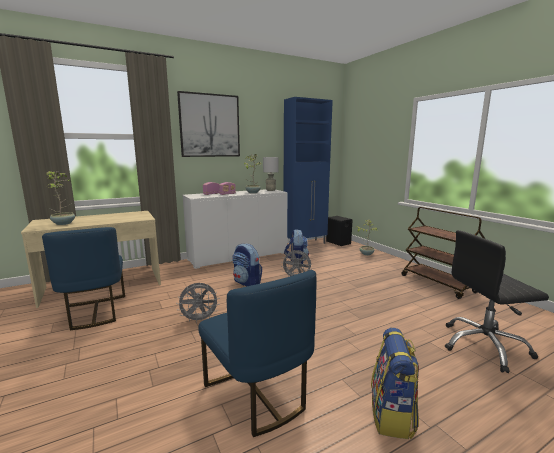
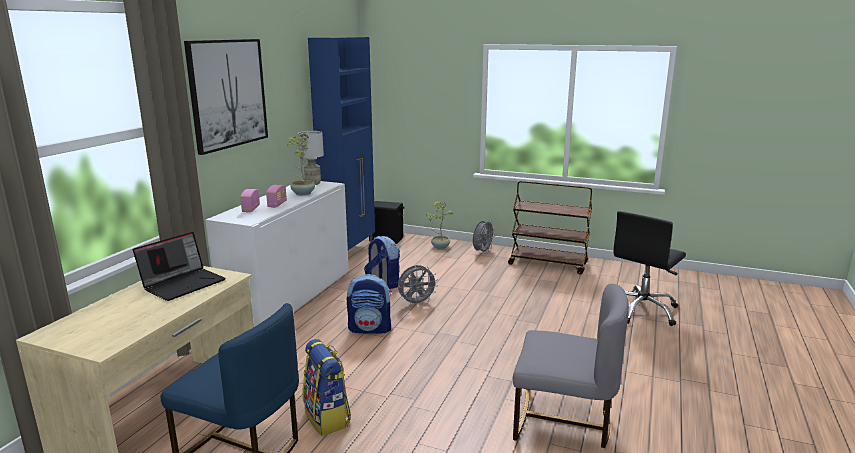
camera: 40 degrees left, 5 degrees up
(64, 223) = (121, 325): potted plant -> none
(124, 216) = (183, 283): none -> laptop
(199, 320) = (397, 391): grey fan -> grey fan (482, 252)
(258, 394) = (562, 422): blue chair -> grey chair
(392, 415) = (655, 386): backpack -> backpack (327, 417)

